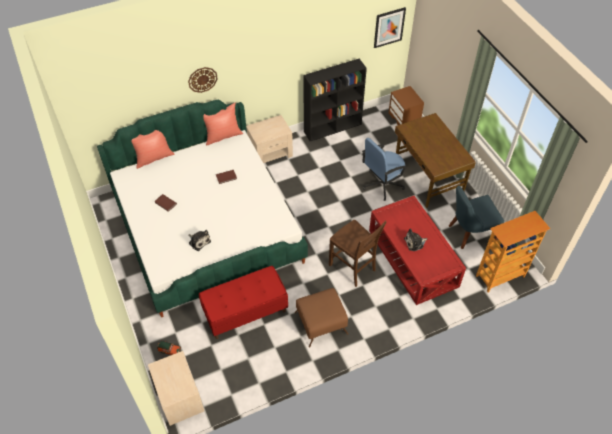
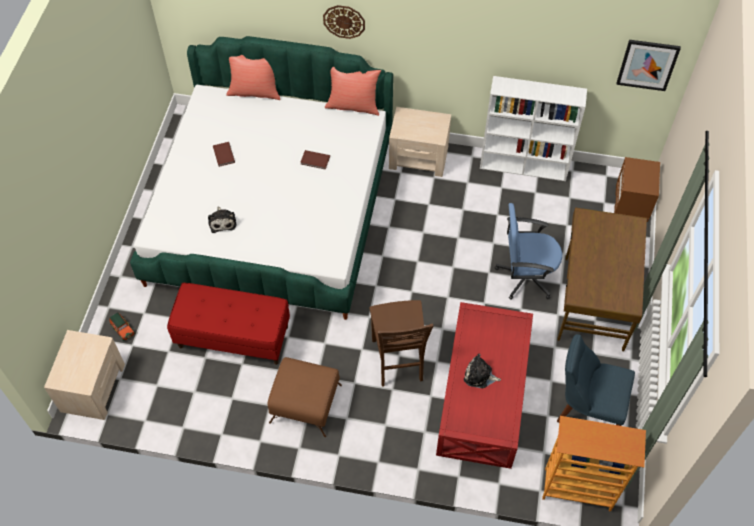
camera: 35 degrees right, 5 degrees up
(333, 127) = (524, 166): black bookcase -> white bookcase

